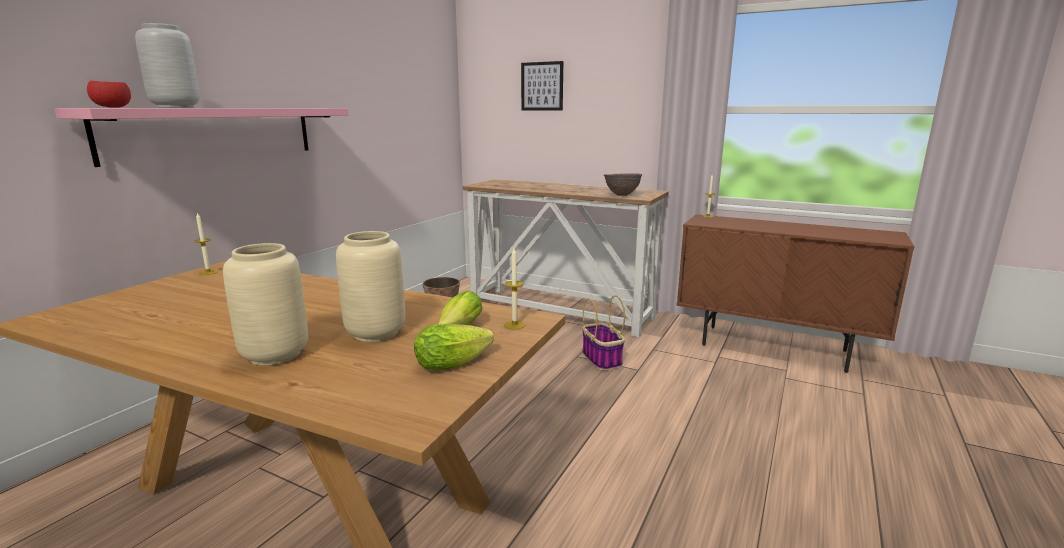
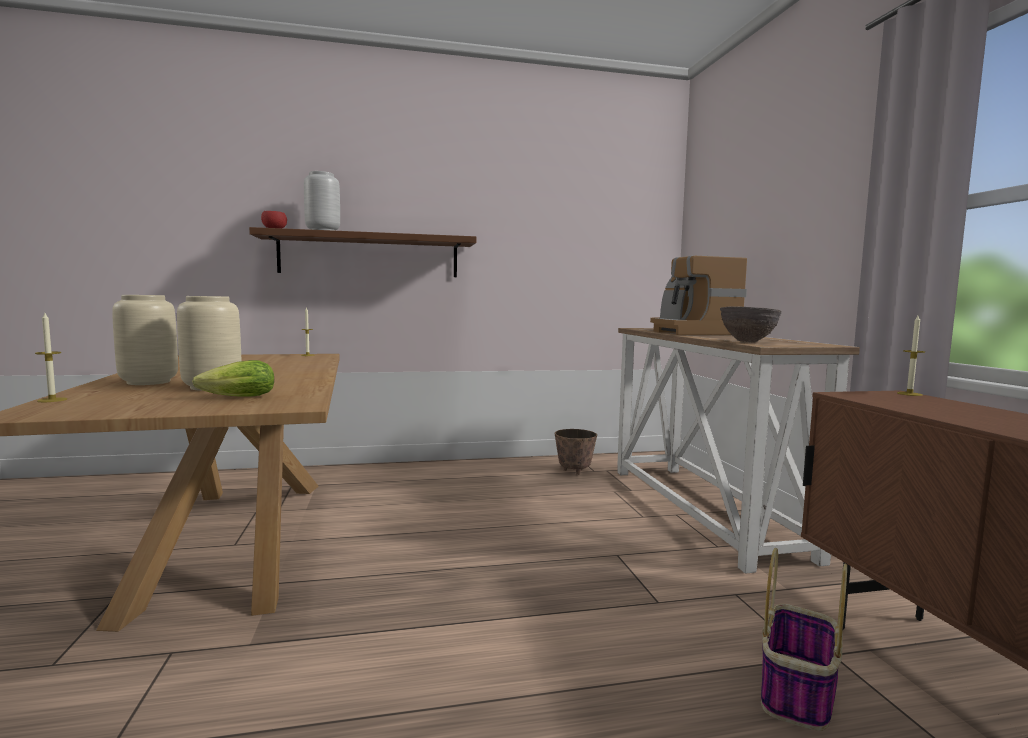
camera: 50 degrees right, 10 degrees down
(215, 133) = (369, 256): pink shelf -> brown shelf
(457, 362) = (156, 406): lettuce -> none
(514, 325) = (271, 404): candle -> candle (52, 400)
(535, 186) = (690, 332): none -> coffee machine
(542, 86) = (747, 209): picture -> none
(602, 359) = (638, 571): basket -> basket (797, 693)

